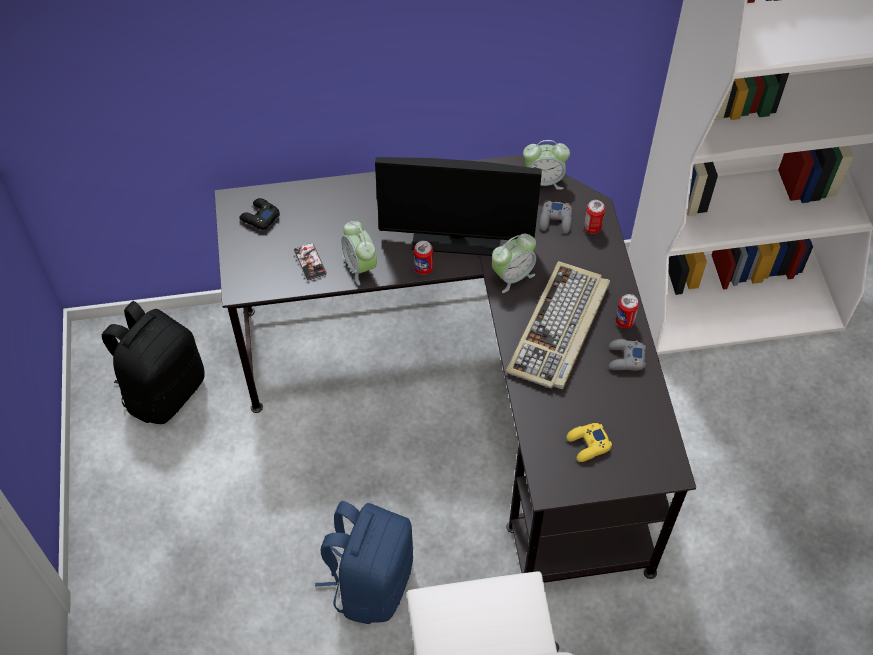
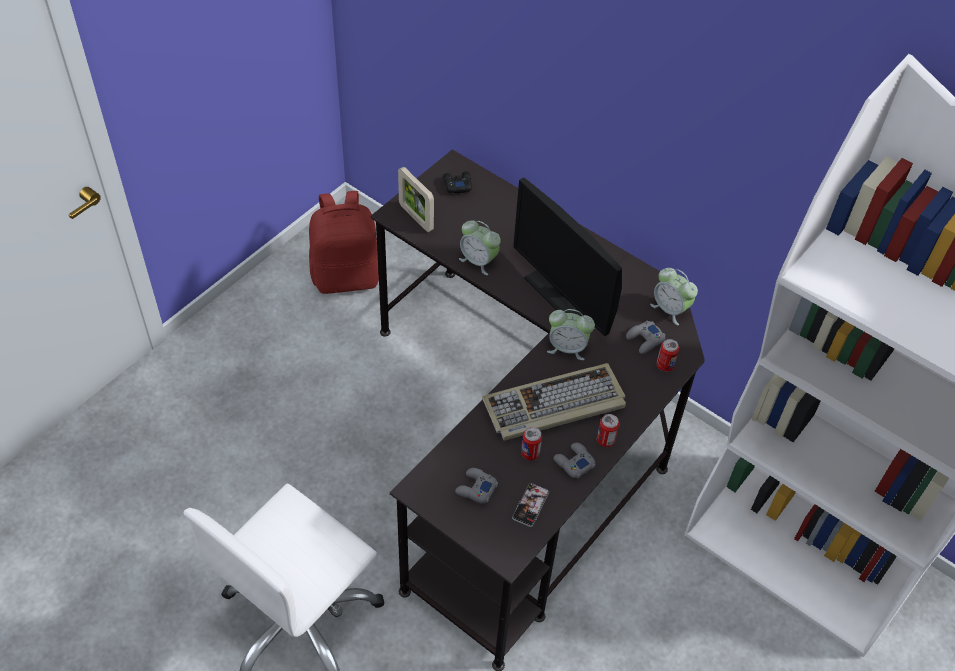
camera: 45 degrees right, 5 degrees down
(164, 390) = (347, 276): black backpack -> red backpack
(263, 274) = (416, 217): none -> picture frame
(310, 262) = (452, 234): phone -> phone (530, 505)
(360, 266) = (478, 261): alarm clock -> alarm clock turned 75 degrees counterclockwise
(371, 582) = (322, 492): blue backpack -> none
(423, 268) = (516, 295): can -> can (530, 453)
(588, 445) = (475, 488): yellow game controller -> grey game controller

